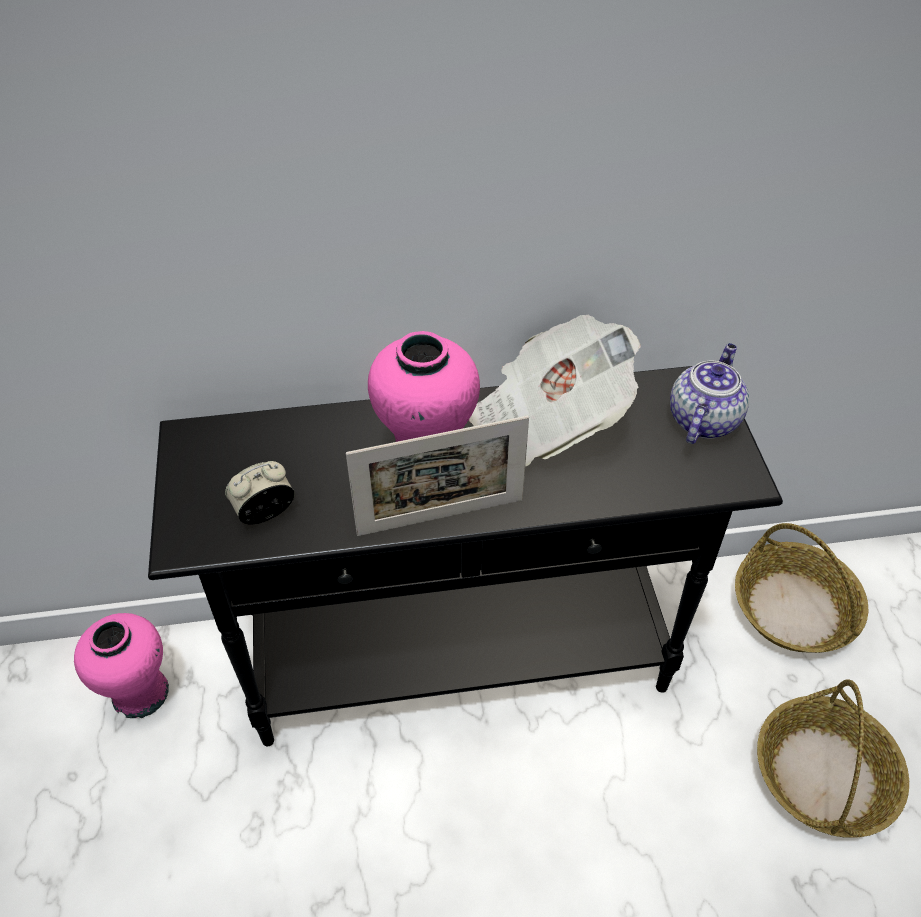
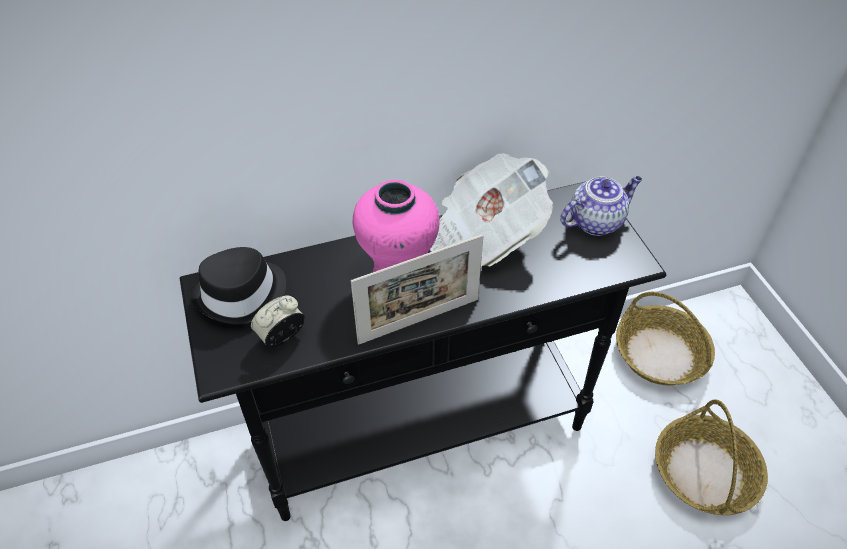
camera: 10 degrees left, 0 degrees up
(141, 694) = (176, 496): pink vase -> none
(229, 454) = (242, 295): none -> black hat
(703, 419) = (596, 221): teapot -> teapot turned 45 degrees clockwise

